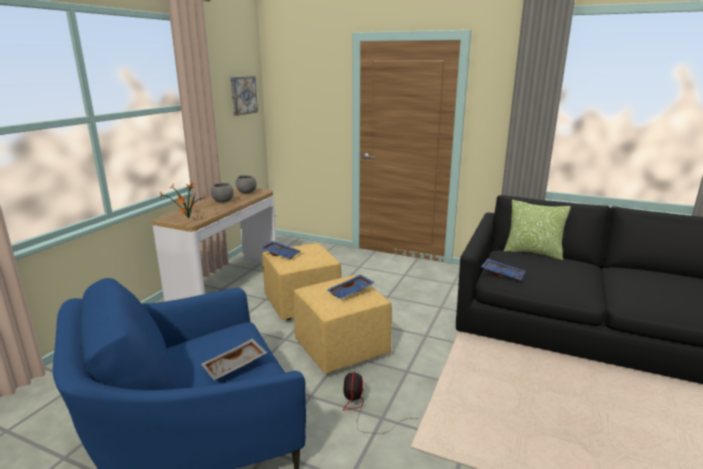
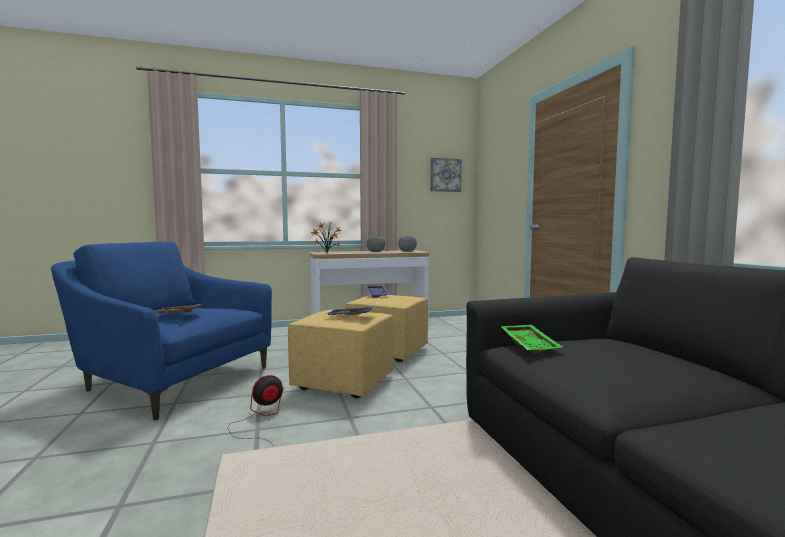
camera: 50 degrees right, 15 degrees down
(503, 274) = (530, 345): blue tray -> green tray
(533, 252) = (648, 346): pillow -> none

